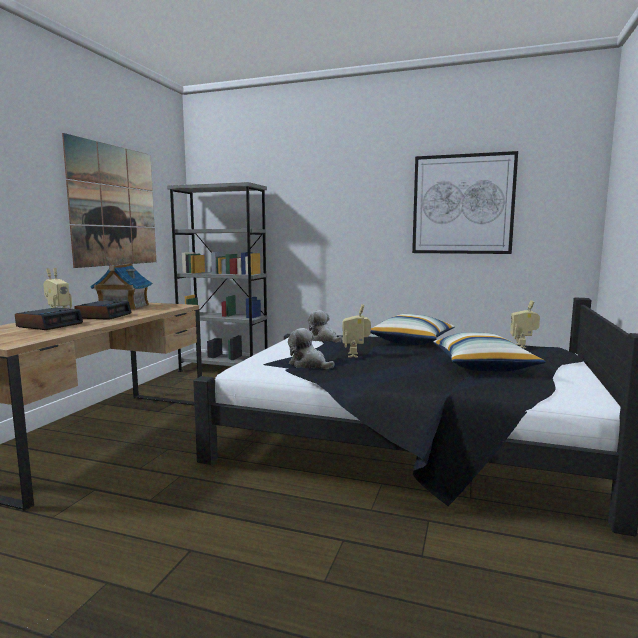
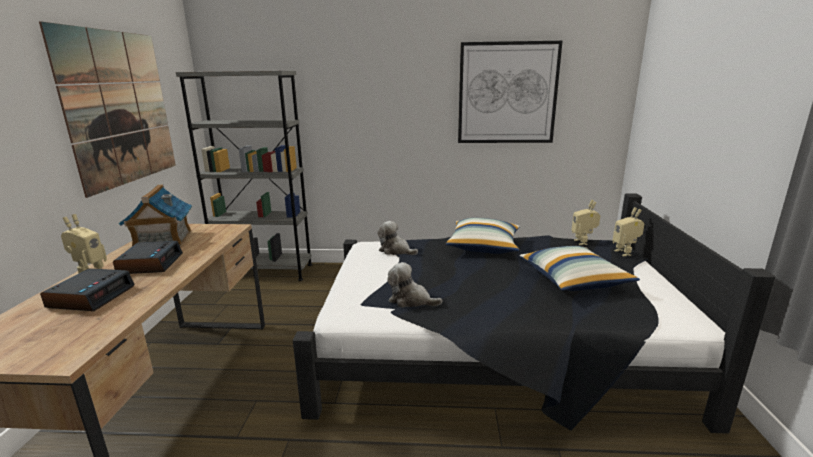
camera: 15 degrees left, 10 degrees up
(356, 355) = (448, 278): toy robot -> toy robot (625, 252)

